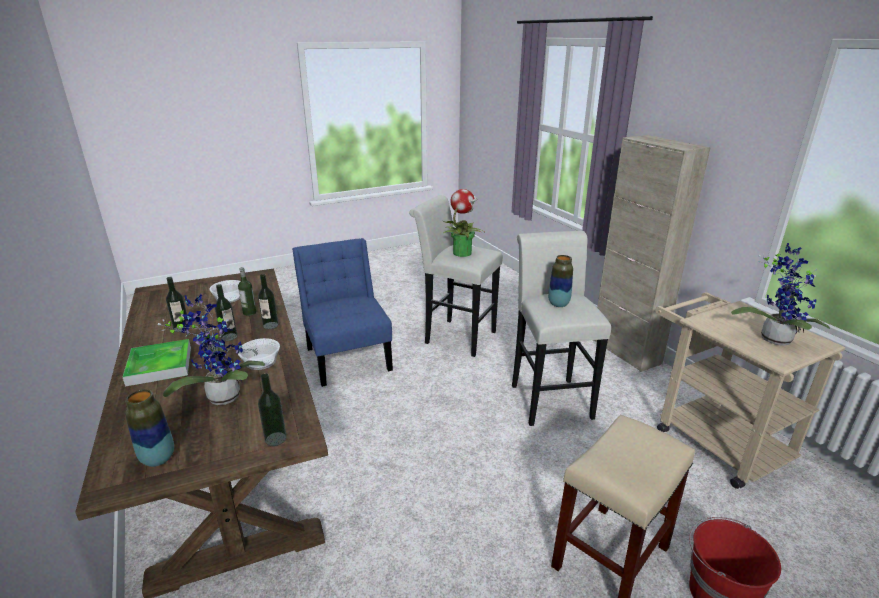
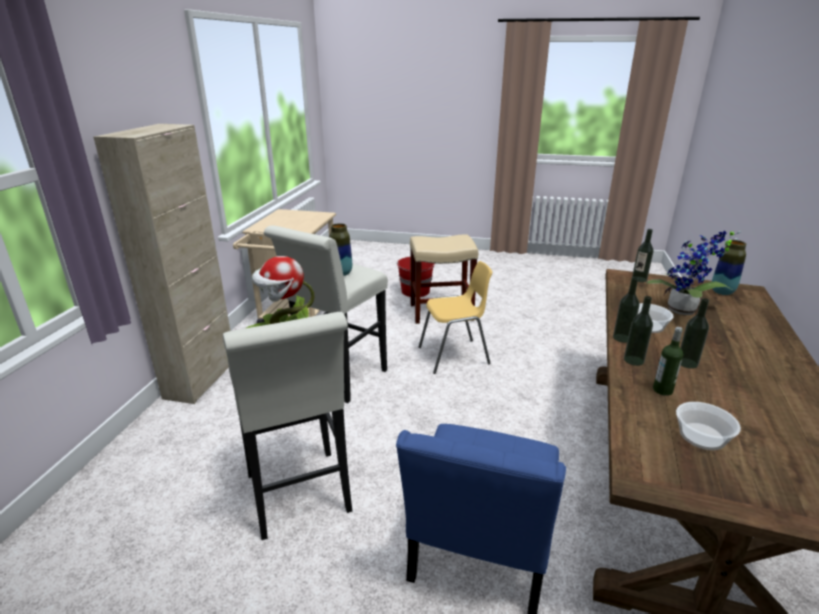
camera: 140 degrees left, 0 degrees up
(160, 366) = (762, 356): tray -> none
(181, 328) = (762, 399): bottle -> bottle (622, 338)
(497, 479) = (454, 356): none -> yellow chair
(774, 337) = (294, 218): potted plant -> none

